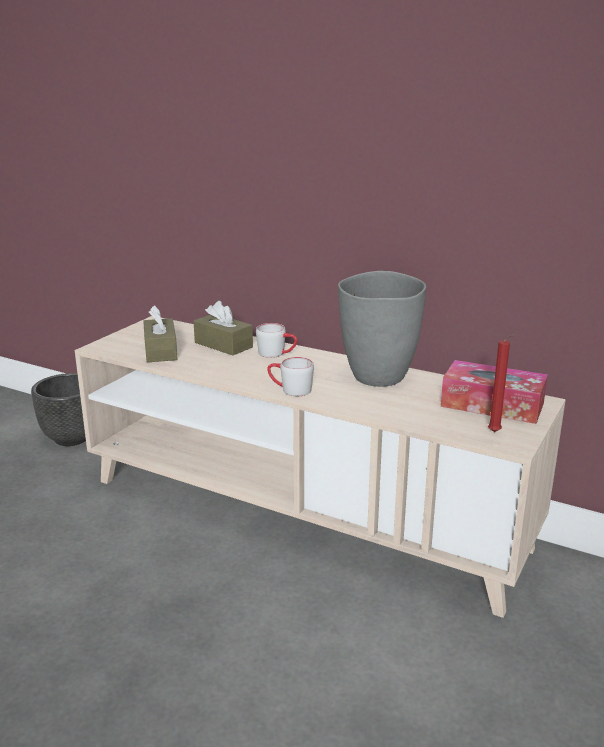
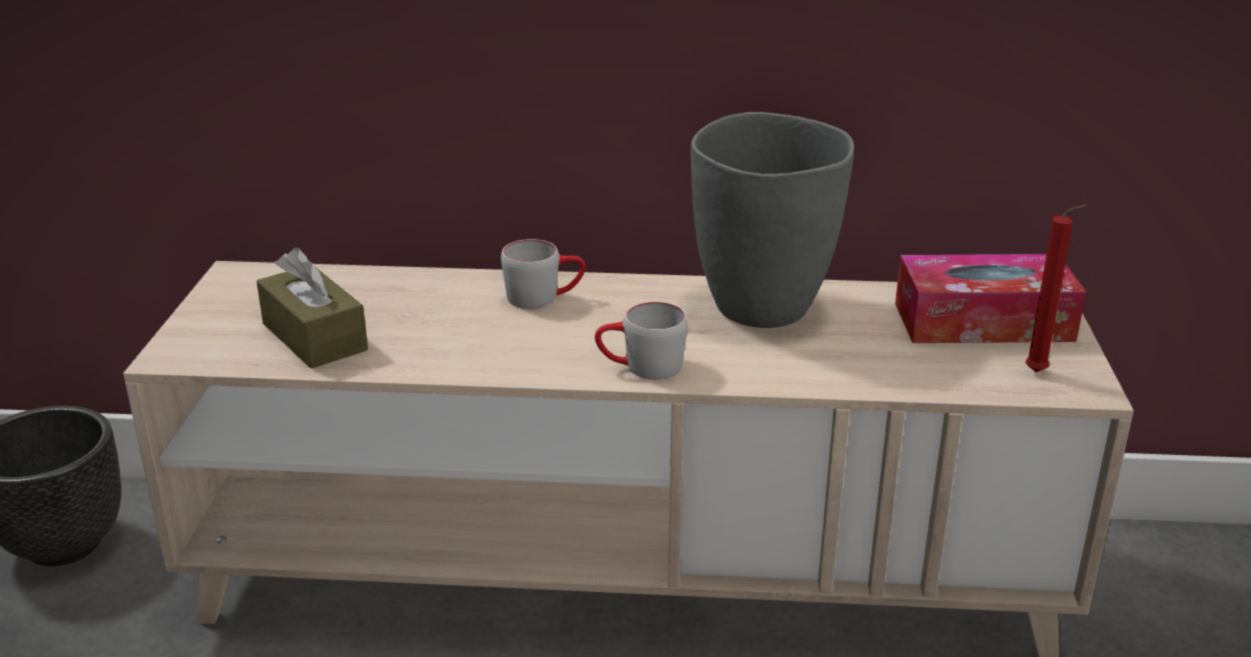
camera: 25 degrees left, 5 degrees up
(223, 345) = (426, 298): brown tissue box -> none

